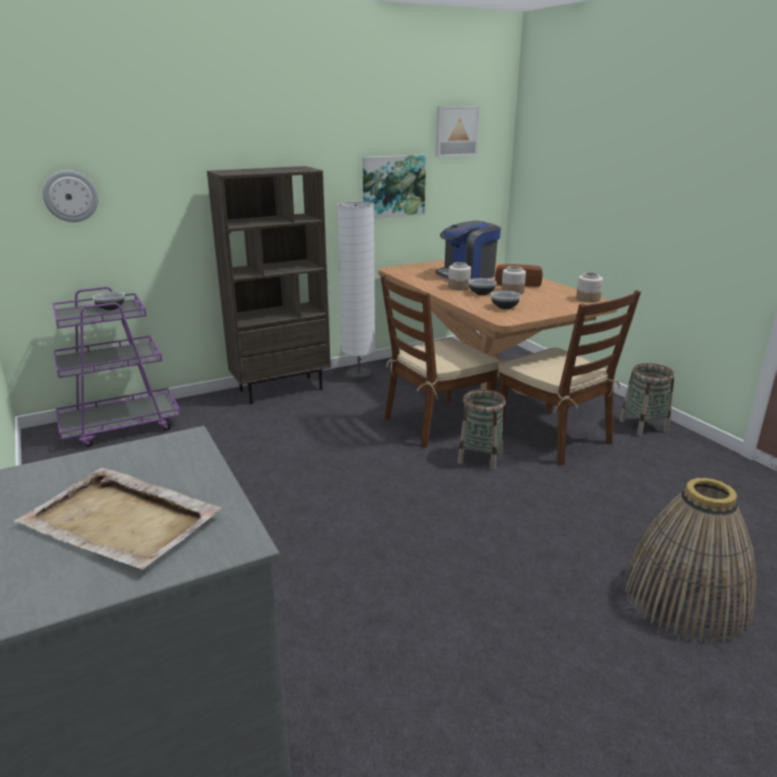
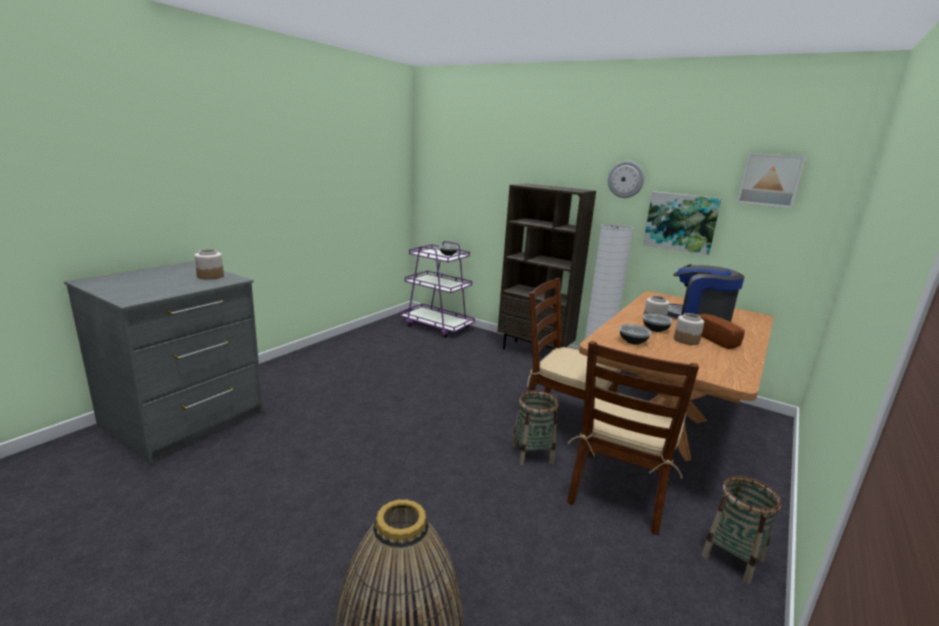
camera: 60 degrees right, 5 degrees down
(70, 196) = (455, 187): wall clock -> wall clock (626, 179)
(122, 522) = (152, 283): beige tray -> none
(588, 299) = (736, 375): jar -> jar (210, 276)

